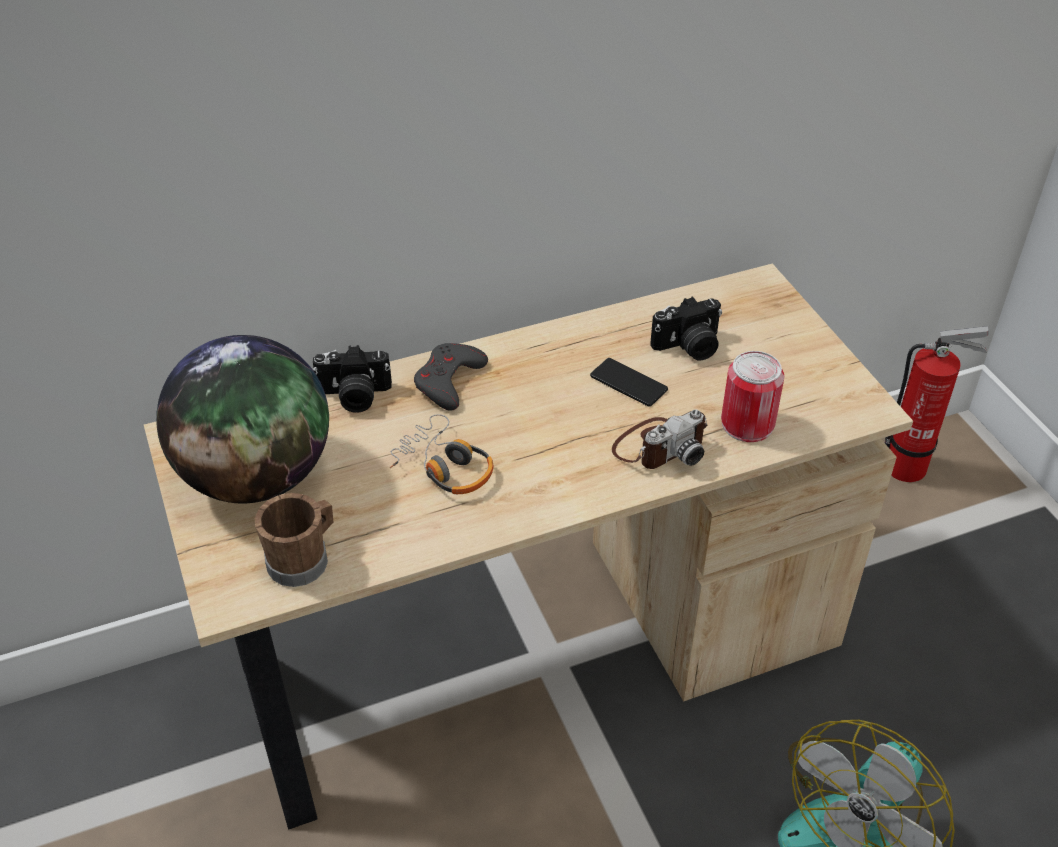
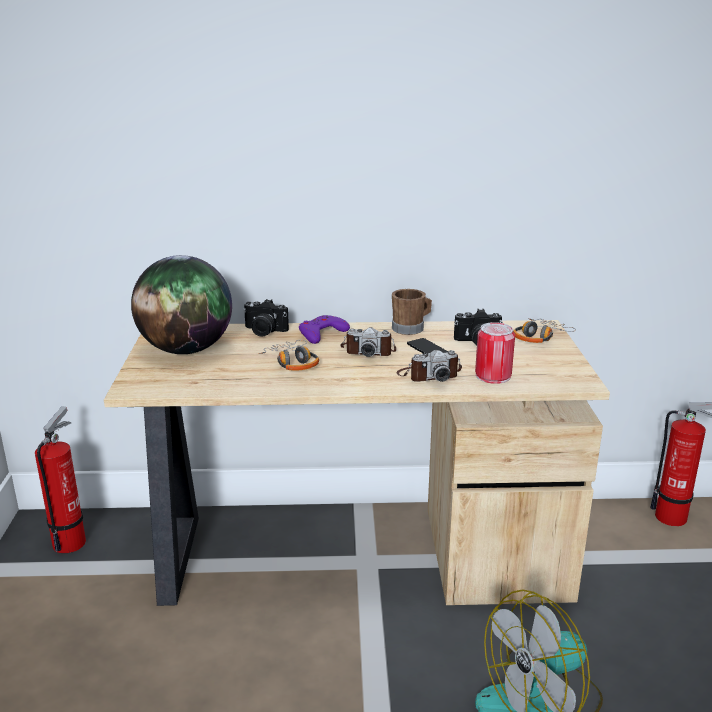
camera: 20 degrees right, 20 degrees down
(88, 752) = (72, 540): none -> fire extinguisher
(303, 559) = (184, 381): brown mug -> brown mug (411, 328)
(449, 381) = (321, 334): grey game controller -> purple game controller
(542, 408) = (368, 351): none -> camera
(767, 314) = (539, 337): none -> headphones

